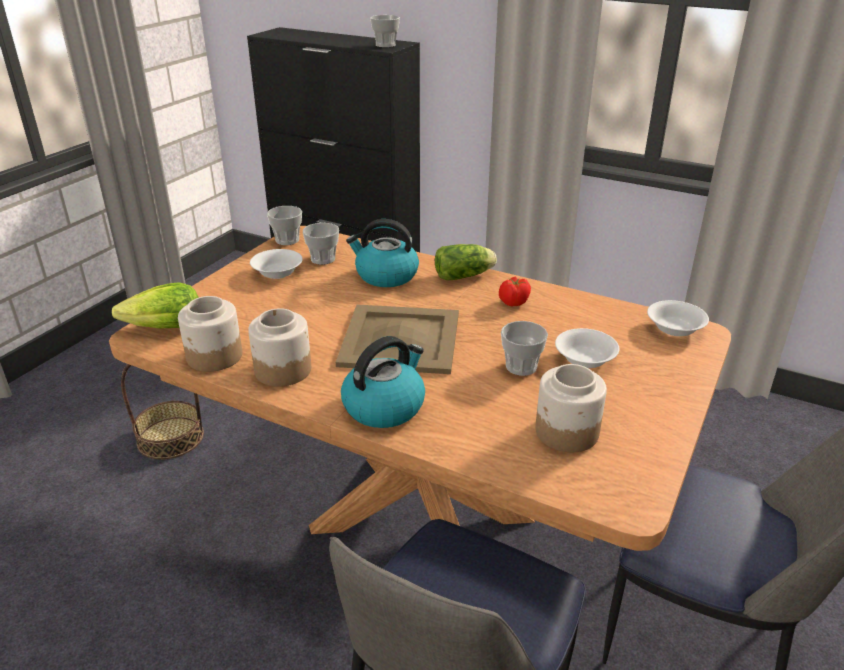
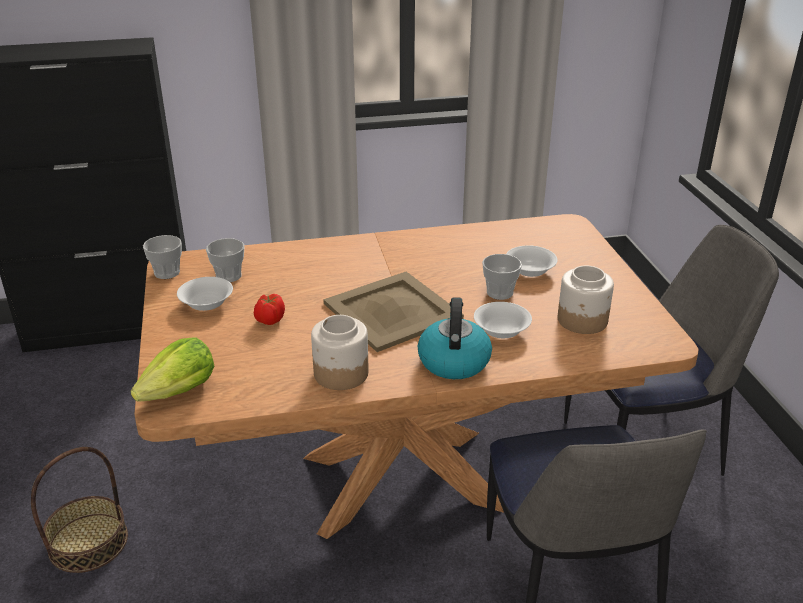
camera: 40 degrees left, 0 degrees up
(214, 357) = (267, 391): jar -> none
(385, 45) = (127, 47): cup -> none
(385, 275) = (305, 268): kettle -> none
(465, 276) = (367, 244): lettuce -> none
(513, 302) = (431, 251): tomato -> tomato (270, 320)
(675, 329) = (553, 227): white bowl -> white bowl (502, 330)

